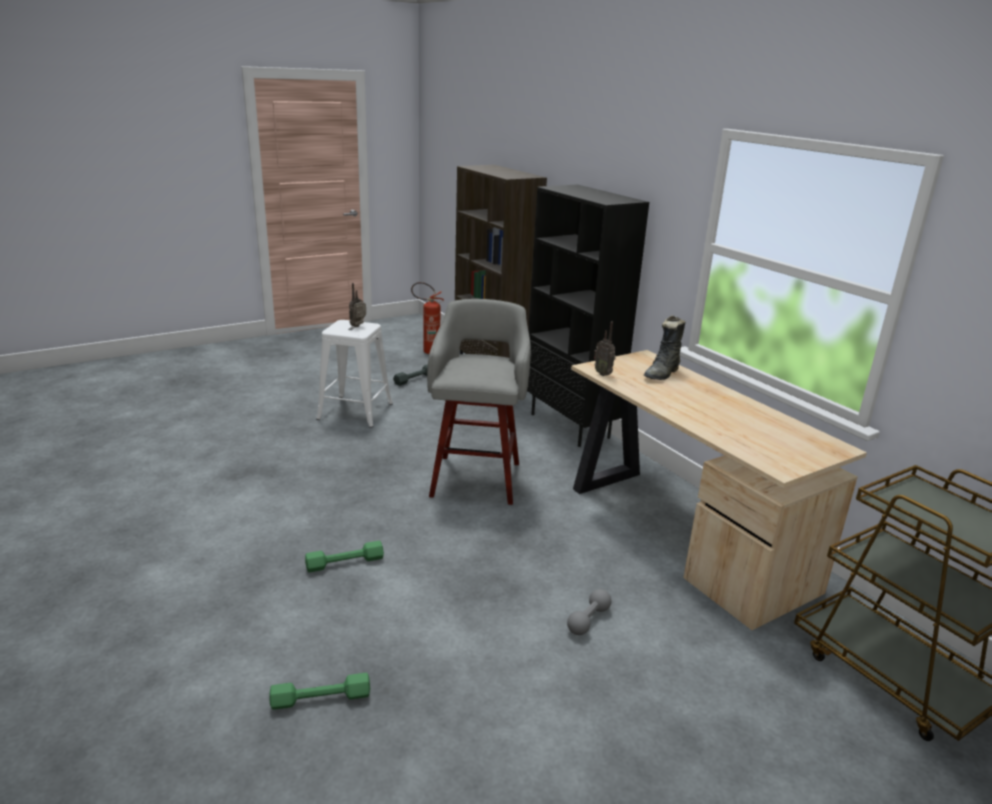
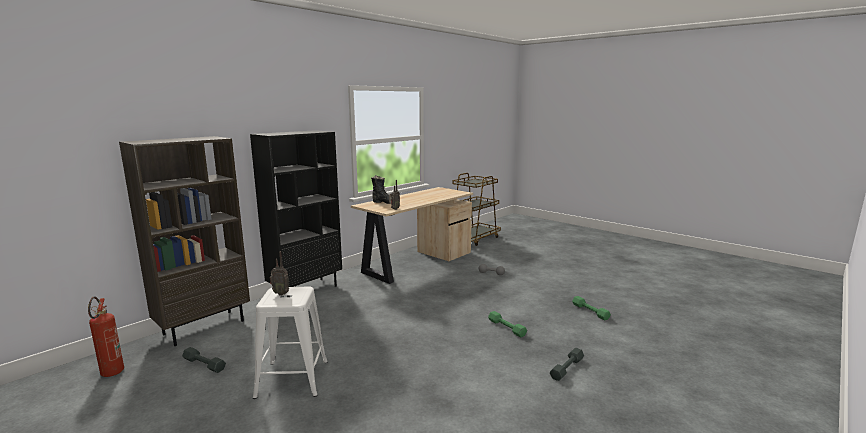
camera: 105 degrees left, 10 degrees down
(198, 579) = (567, 368): none -> grey dumbbell
(477, 477) = (390, 308): grey stool -> none

